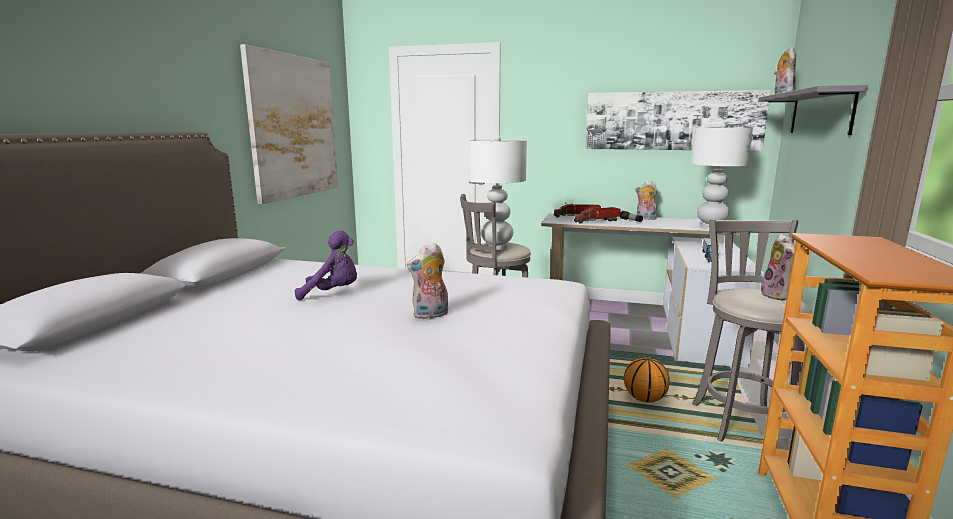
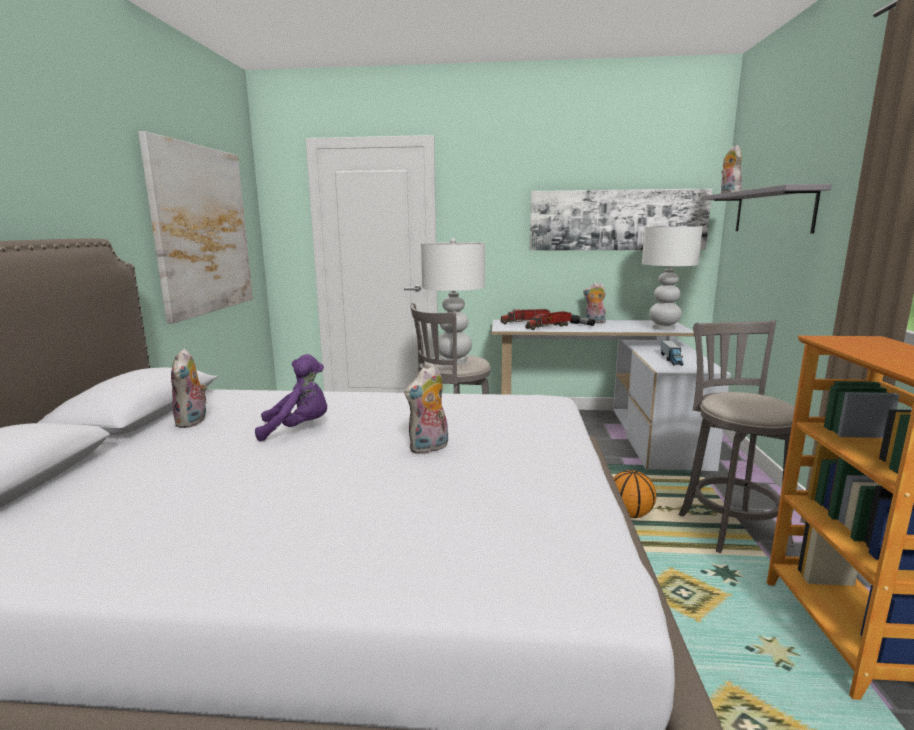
camera: 10 degrees left, 0 degrees up
(777, 296) = (764, 398): plush toy -> plush toy (193, 422)

